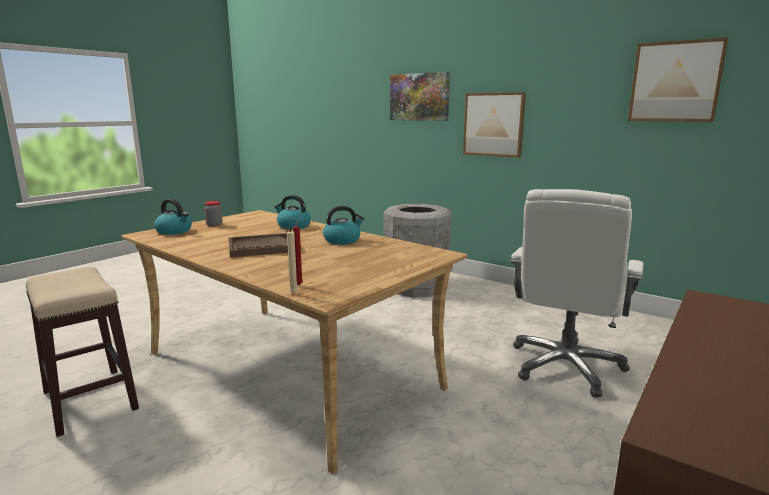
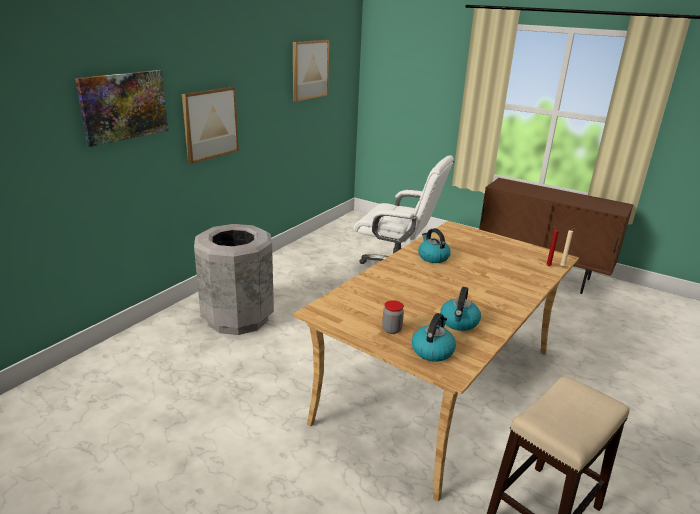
camera: 95 degrees left, 10 degrees up
(263, 247) = (471, 288): brown tray -> none
(293, 226) = (387, 282): kettle -> kettle (459, 322)

